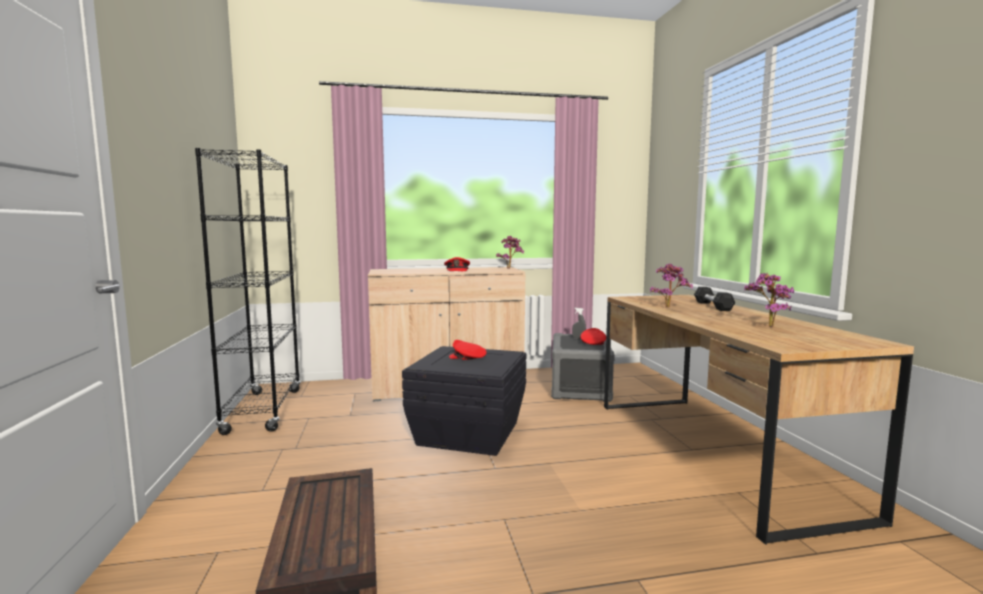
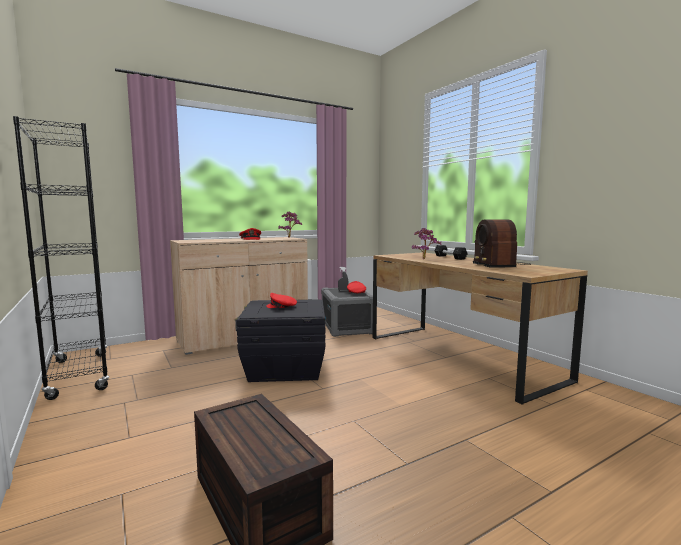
camera: 20 degrees left, 0 degrees up
(767, 326) = (499, 265): potted plant -> radio

